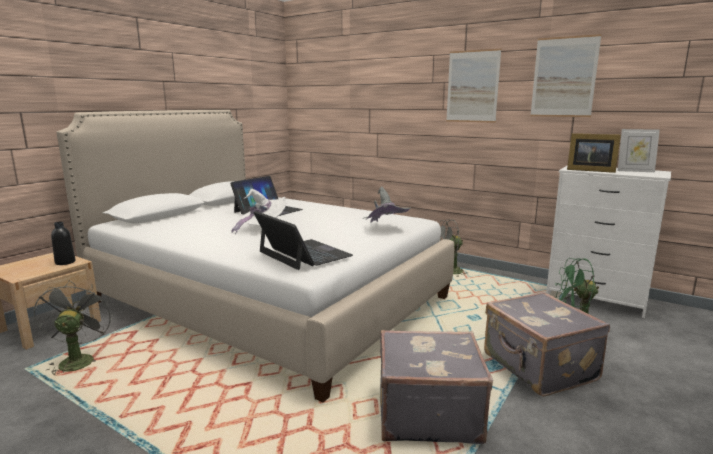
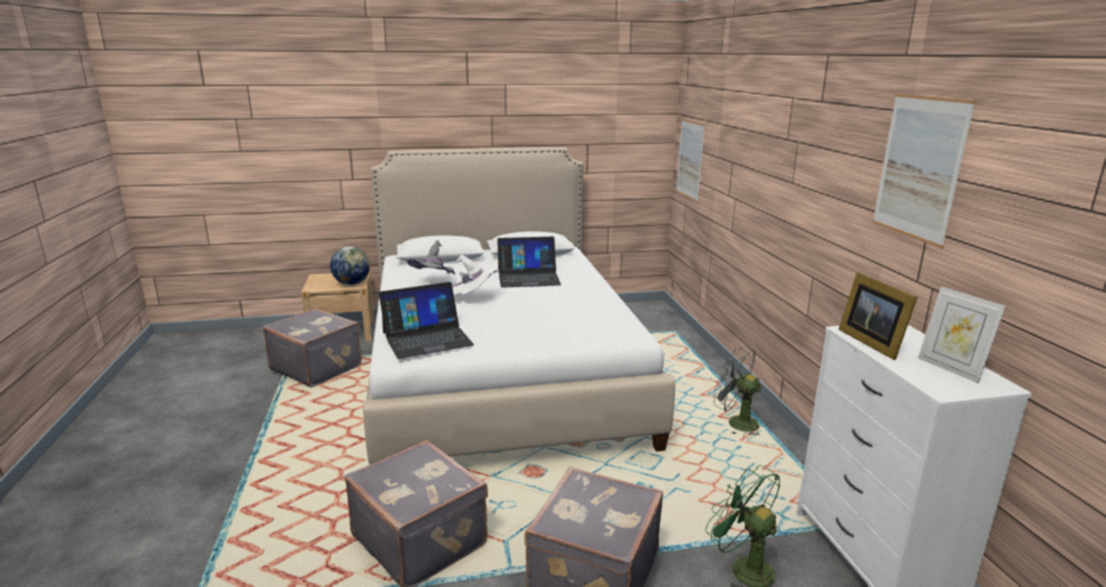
camera: 45 degrees right, 5 degrees up
(65, 262) = (352, 284): black bottle -> globe
(78, 360) = (317, 367): grey fan -> grey suitcase
(304, 254) = (427, 338): laptop -> laptop turned 60 degrees clockwise
(385, 229) = (568, 337): grey hat -> grey hat (434, 282)
(472, 86) = (821, 156): picture -> picture (690, 159)

